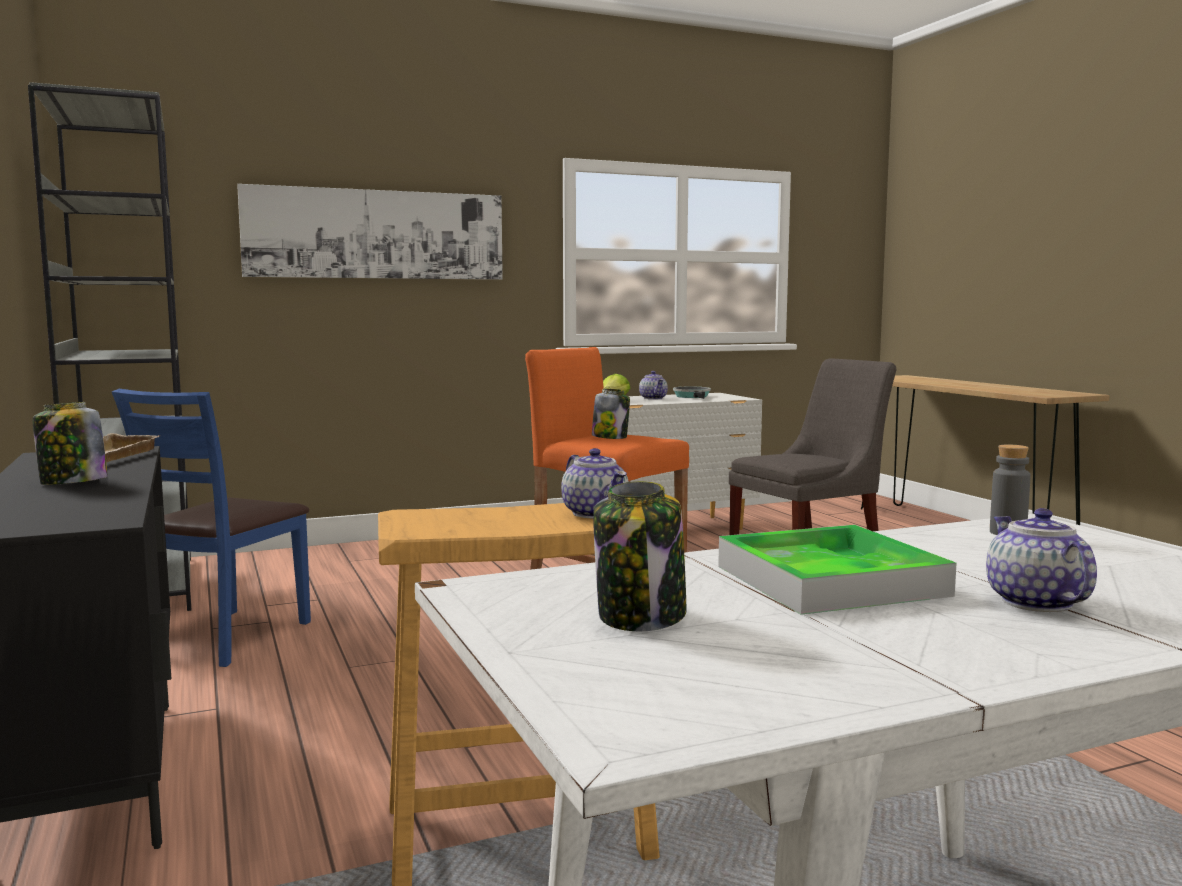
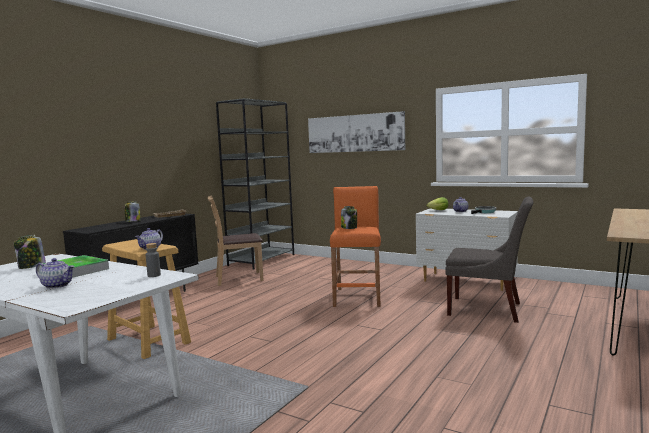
camera: 55 degrees right, 0 degrees up
(224, 637) = (238, 278): blue chair -> brown chair
(1034, 602) = (57, 285): teapot -> teapot turned 60 degrees clockwise

